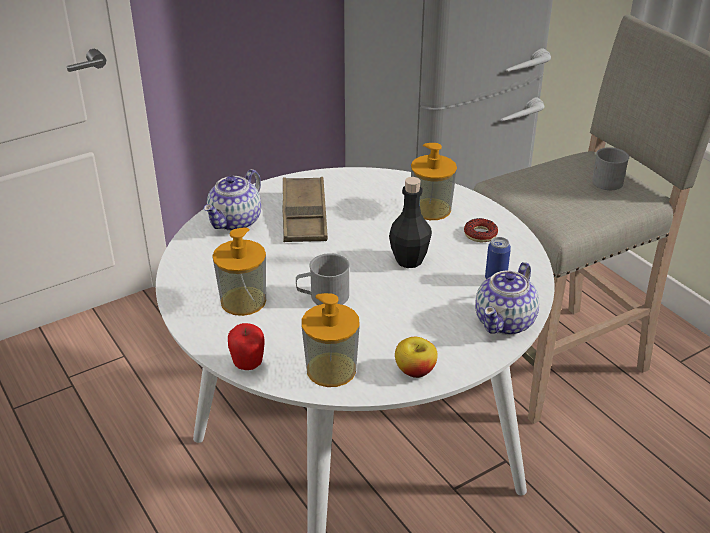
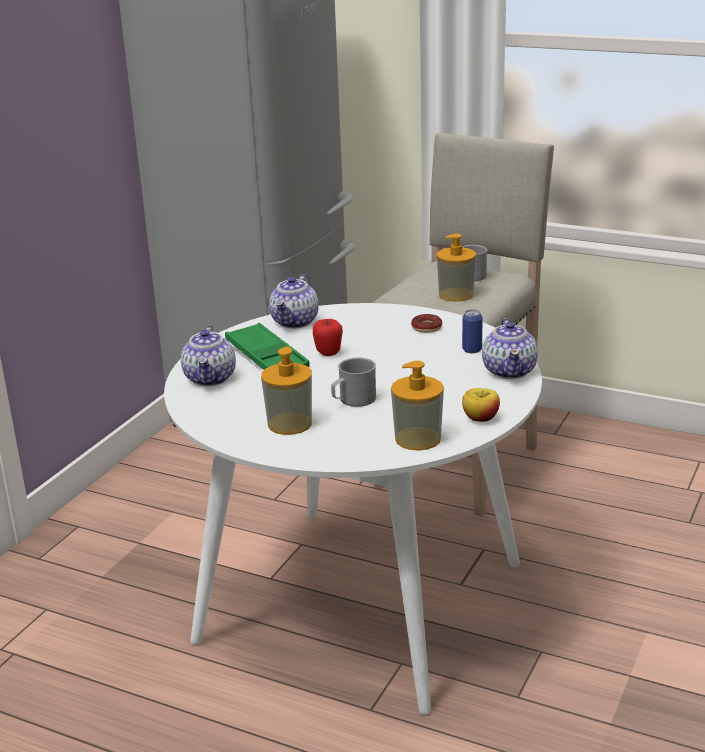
camera: 30 degrees left, 10 degrees down
(248, 364) = (348, 458): apple -> apple (328, 353)
(304, 216) = (267, 357): brown tray -> green tray
(369, 184) = (295, 322): none -> teapot
(409, 260) = (392, 359): black bottle -> none
(431, 209) = (368, 323): soap dispenser -> soap dispenser (456, 294)

